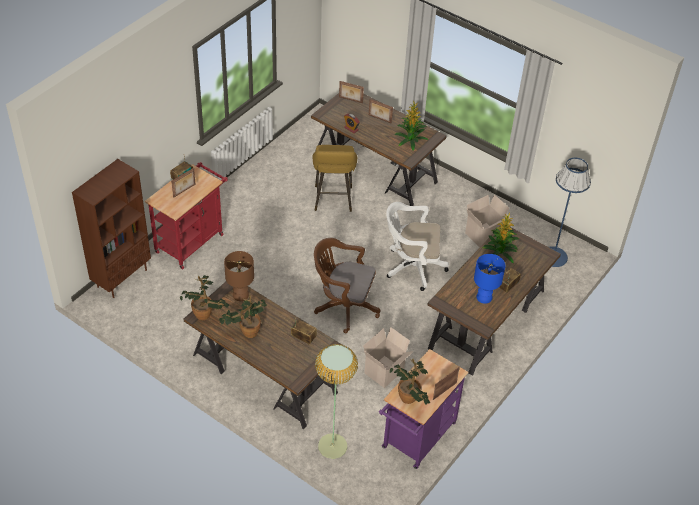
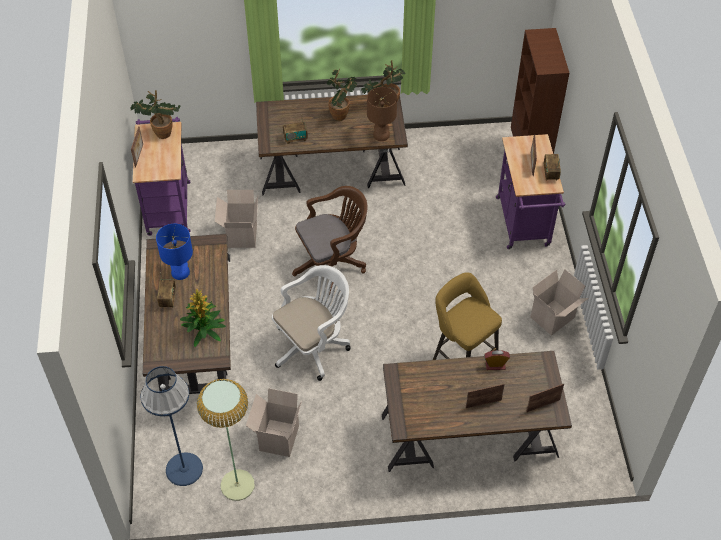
camera: 140 degrees right, 5 degrees up
(192, 241) = (523, 226): red cart -> purple cart
(253, 184) = (553, 318): none -> cardboard box
(333, 446) = (226, 159): floor lamp -> floor lamp (237, 485)
(410, 140) = (422, 400): potted plant -> none

